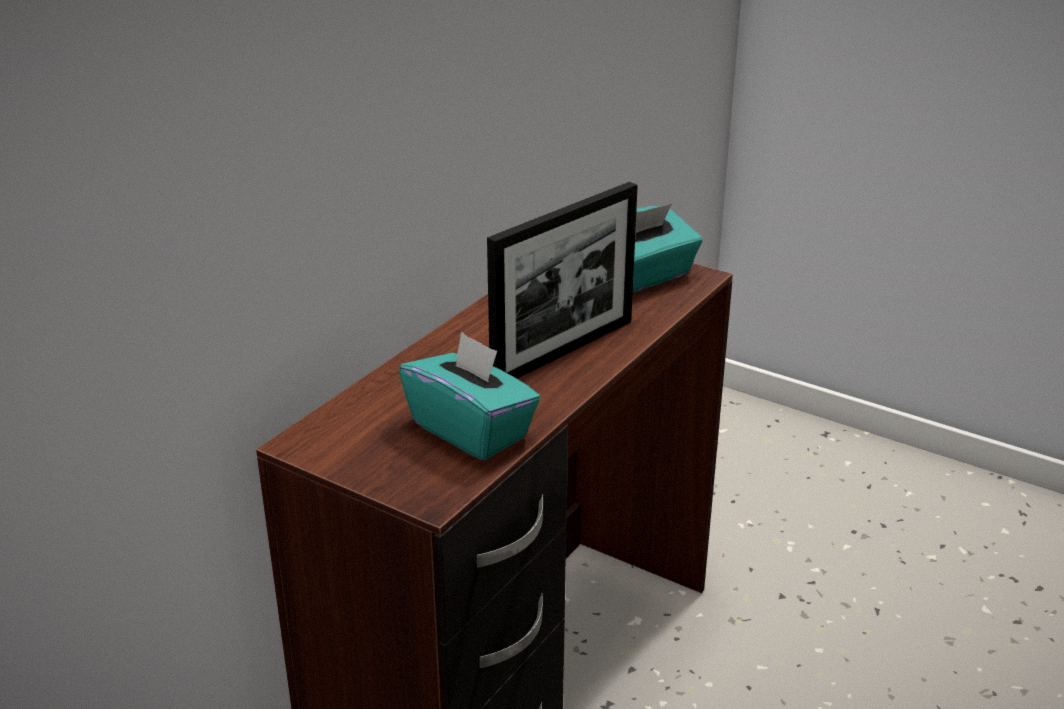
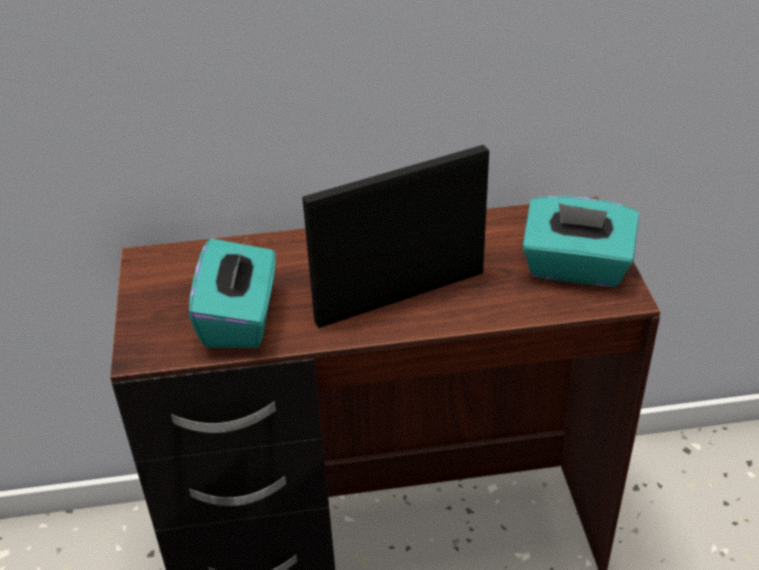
camera: 50 degrees right, 10 degrees up
(563, 351) = (400, 297): picture frame -> picture frame turned 150 degrees clockwise

